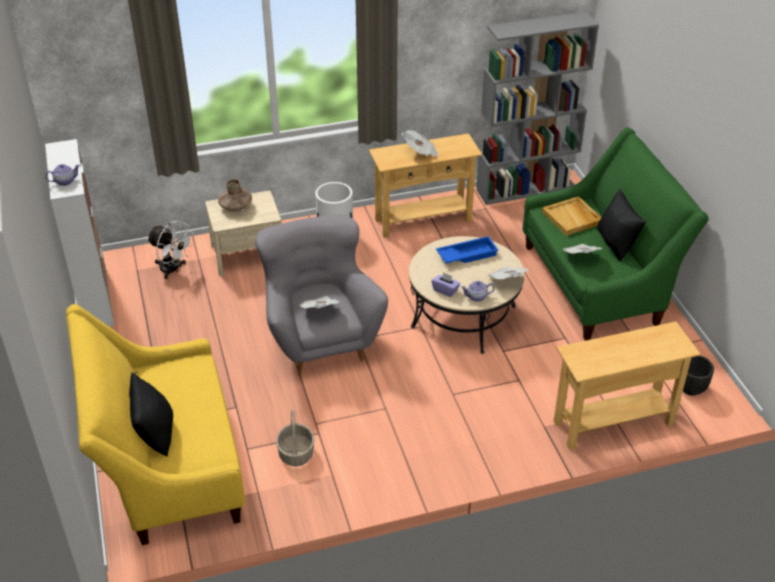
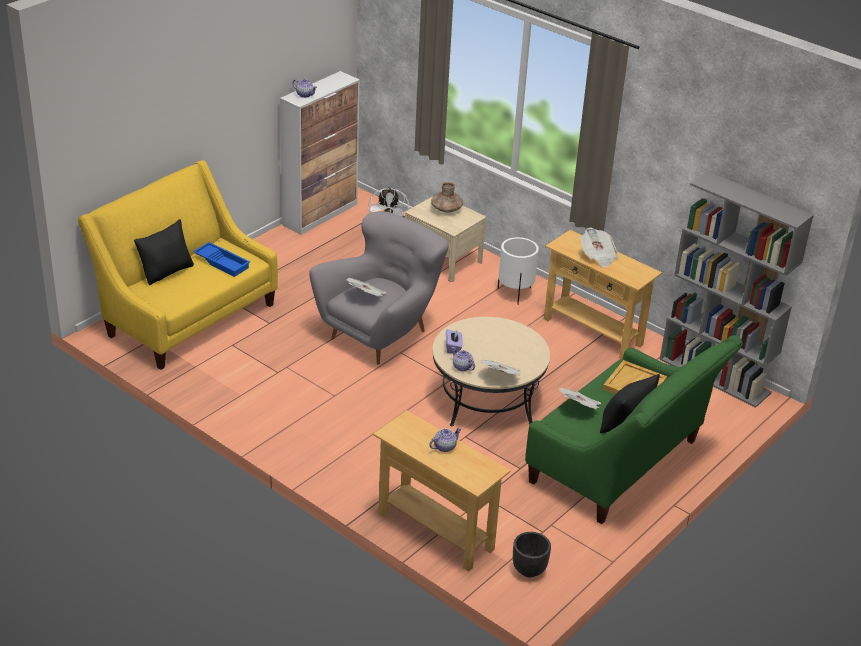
camera: 55 degrees right, 5 degrees down
(295, 453) = (247, 369): basket -> none
(467, 254) = (514, 343): blue tray -> blue tray (222, 262)
(623, 345) = (444, 446): none -> teapot

